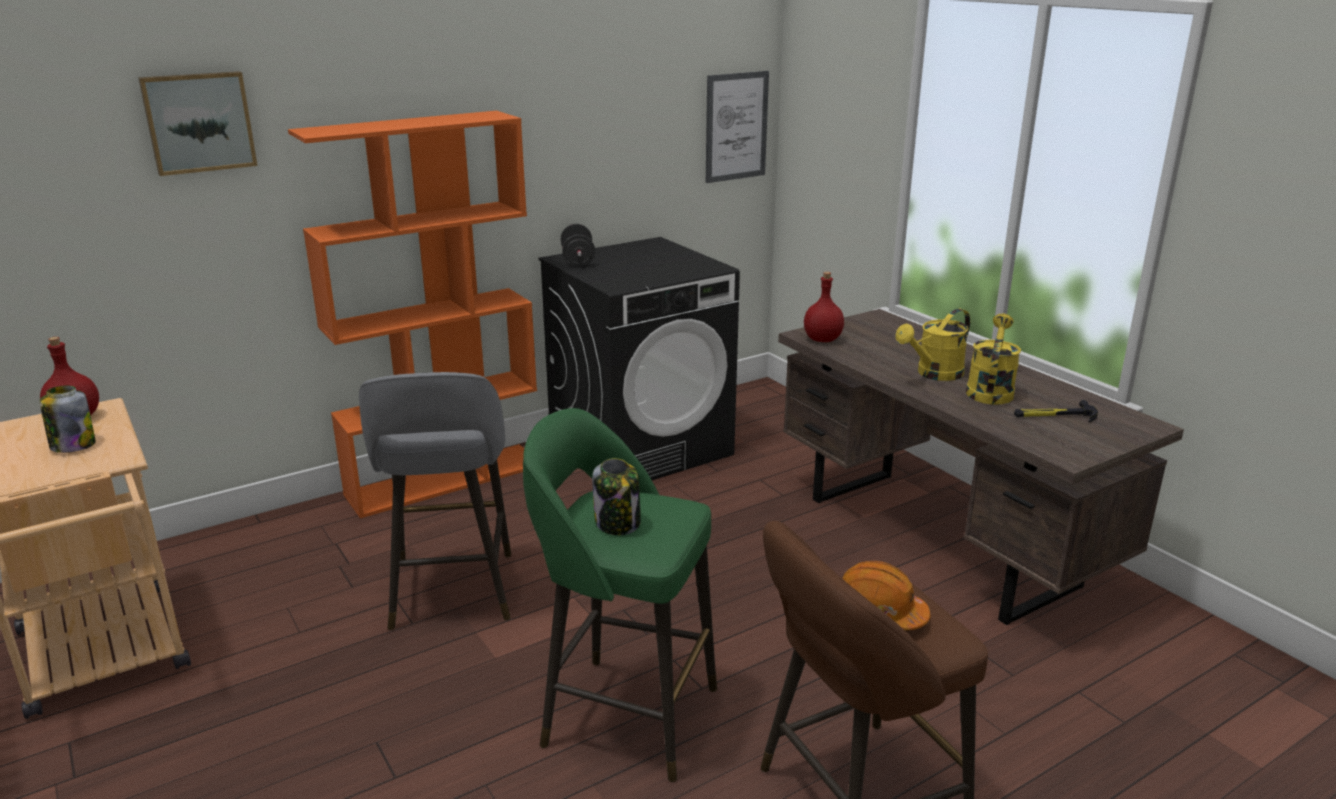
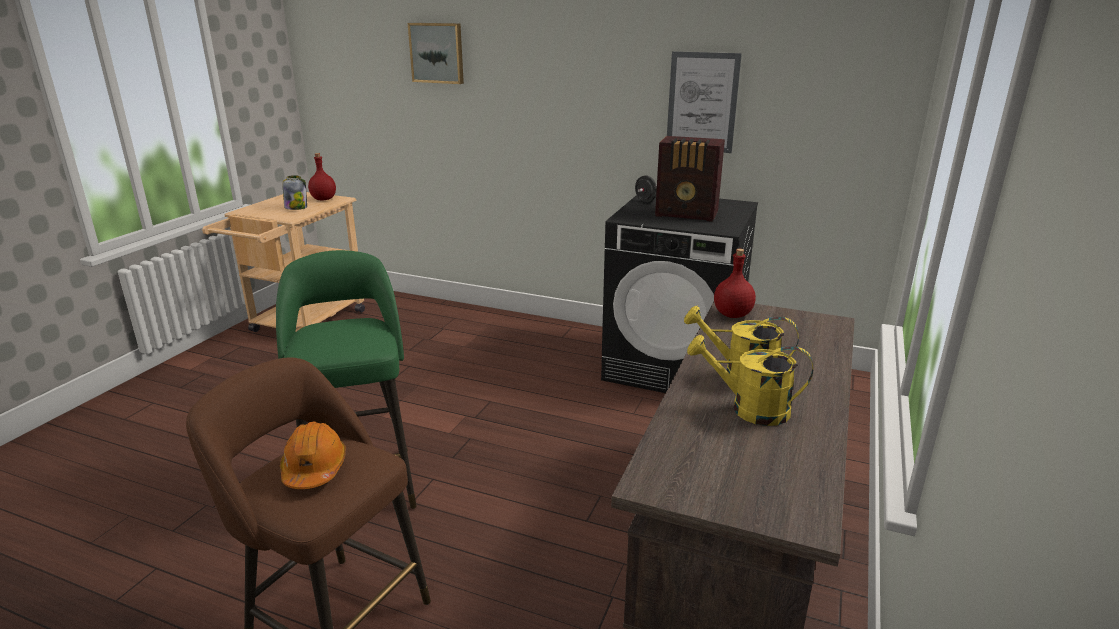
camera: 55 degrees right, 0 degrees up
(445, 479) = (541, 326): orange bookcase -> none
(452, 593) = (430, 378): grey stool -> none
(618, 523) = (330, 335): jar -> none
(650, 265) = (687, 214): none -> radio
(736, 126) = (863, 116): picture -> picture (702, 102)
(990, 390) = (749, 409): yellow watering can -> yellow watering can turned 150 degrees counterclockwise
(1054, 415) = (741, 457): hammer -> none

